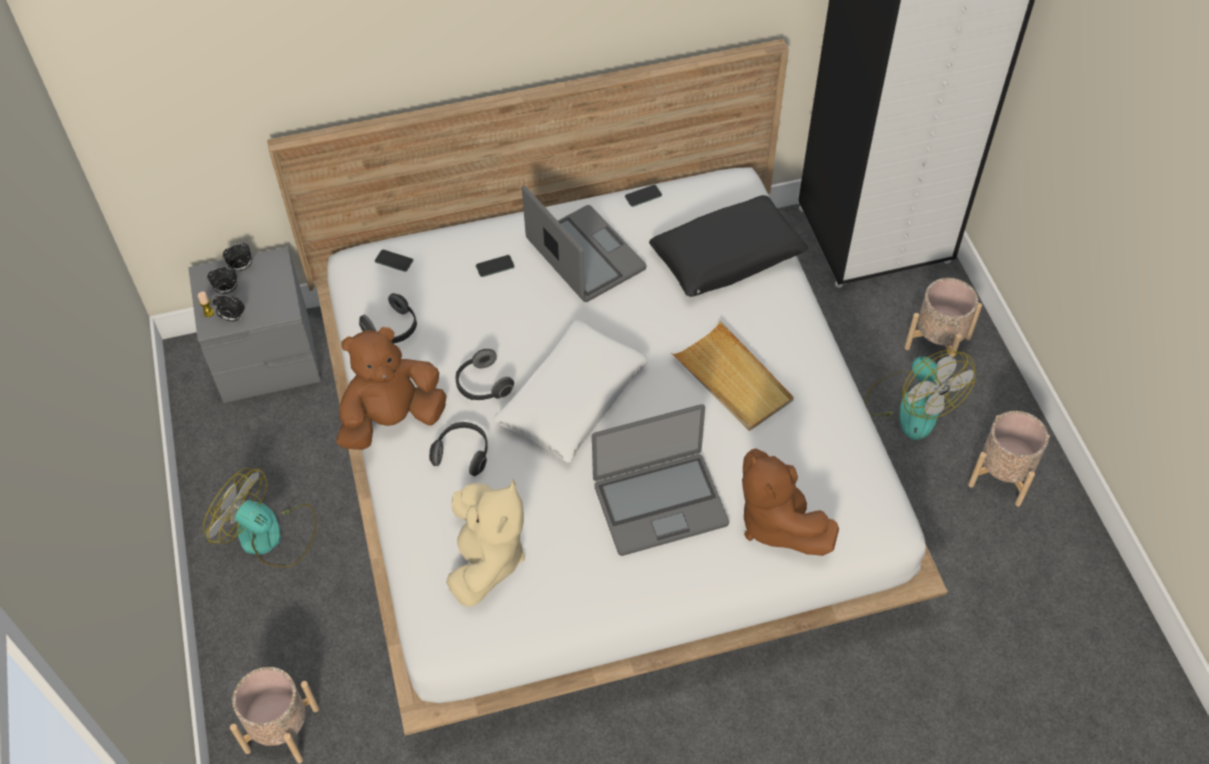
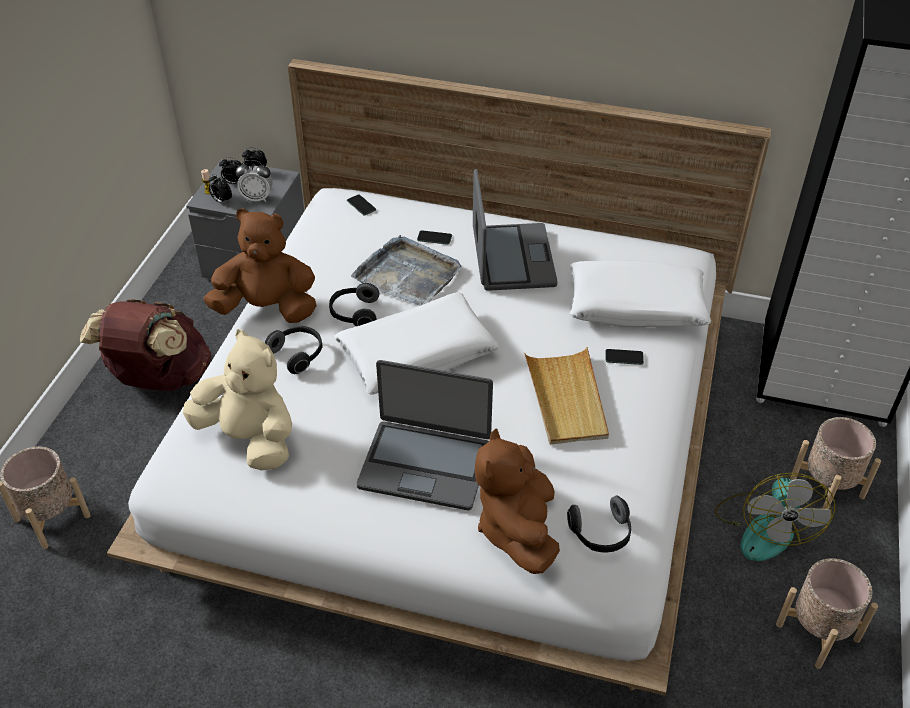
camera: 30 degrees right, 10 degrees down
(268, 298) = (257, 198): none -> alarm clock
(270, 536) = (159, 379): fan -> brown backpack
(393, 329) = (321, 249): headphones -> headphones (601, 534)
(486, 559) = (250, 438): beige plush toy -> beige plush toy turned 90 degrees counterclockwise
(500, 319) = (408, 274): none -> grey tray
(643, 196) = (597, 236): phone -> phone (624, 357)
(727, 256) = (636, 306): black pillow -> white pillow

